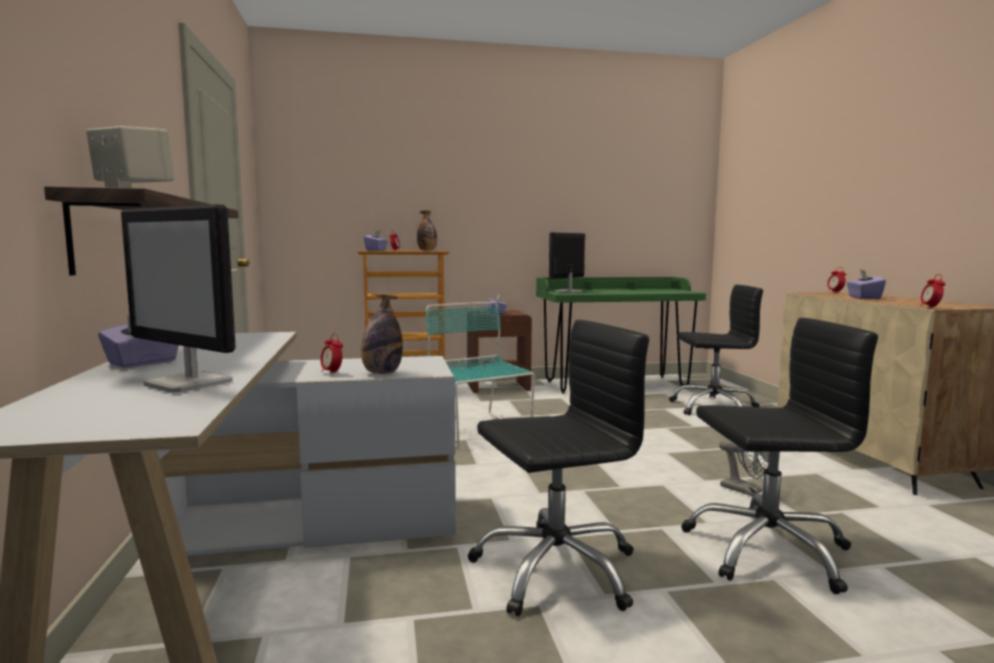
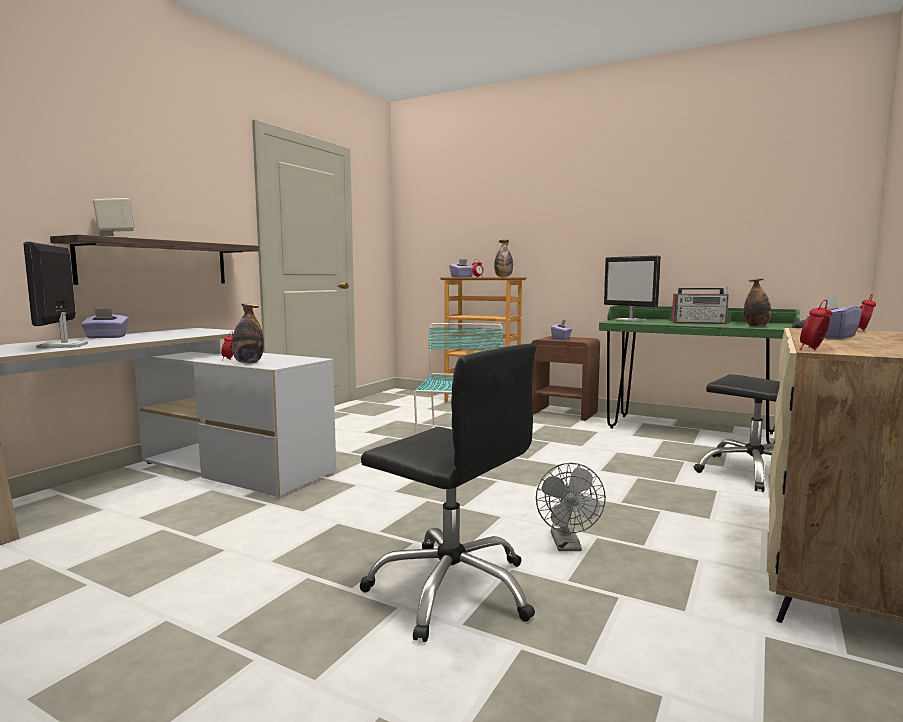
camera: 40 degrees right, 0 degrees up
(555, 569) = (282, 536): black office chair -> none
(568, 292) = (630, 320): monitor -> monitor turned 120 degrees counterclockwise
(622, 291) = (699, 323): none -> radio
(670, 291) = (756, 326): none -> bottle

